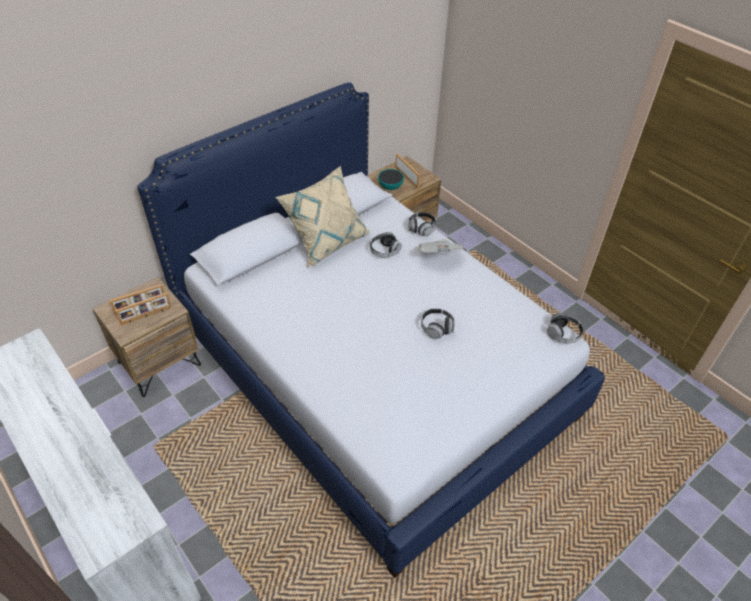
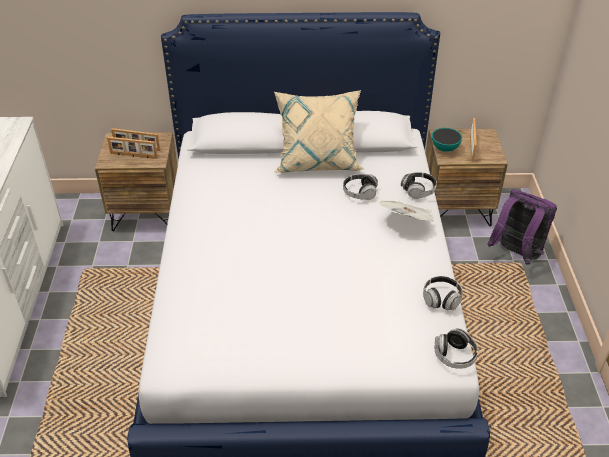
camera: 40 degrees right, 5 degrees down
(436, 328) = (332, 279): headphones -> headphones (441, 299)
(466, 245) = (516, 254): none -> purple backpack

